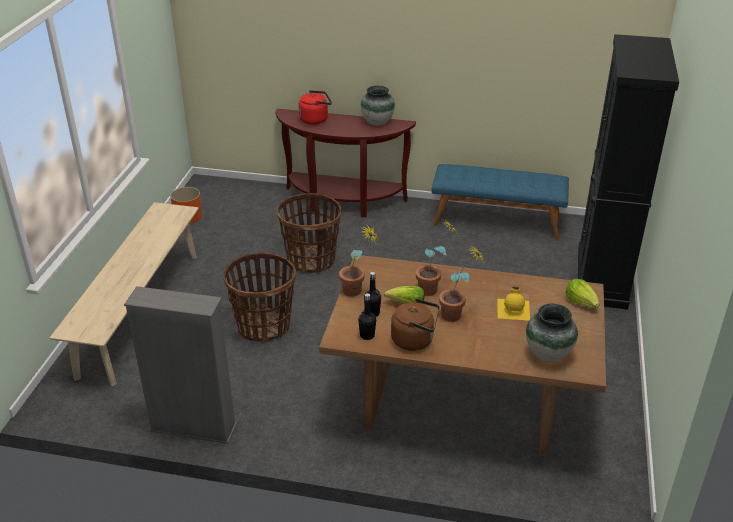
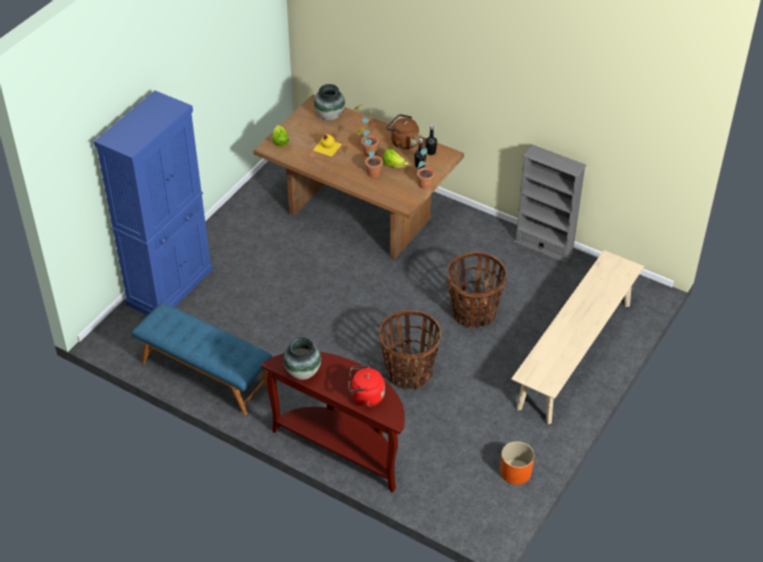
camera: 160 degrees left, 10 degrees up
(601, 277) = (170, 286): black cabinet -> blue cabinet

